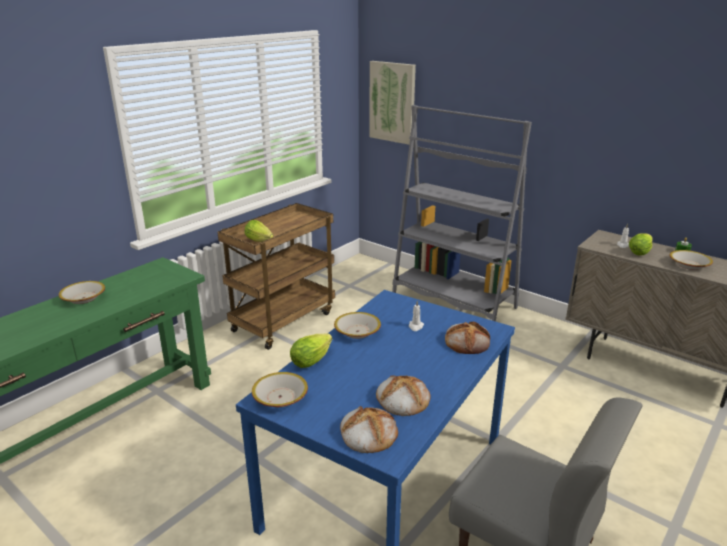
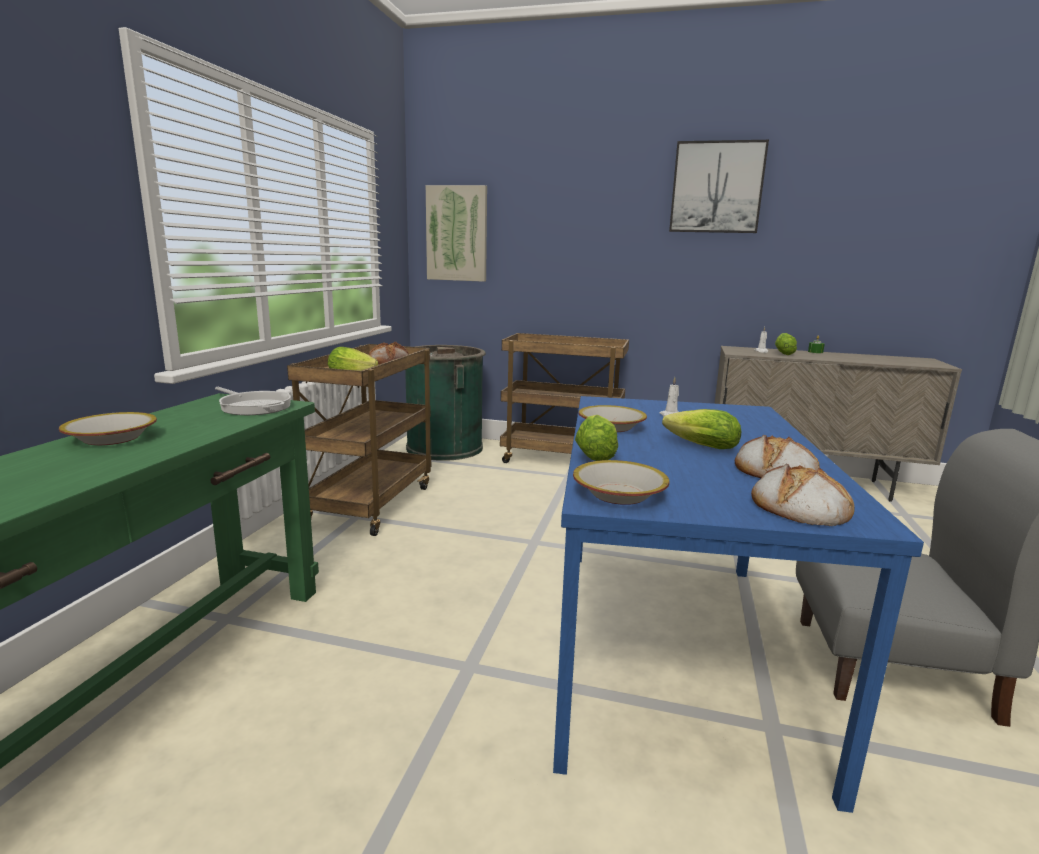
camera: 25 degrees left, 10 degrees down
(168, 276) = (253, 406): none -> frying pan
(370, 275) = (444, 448): none -> green trash can
(388, 363) = (697, 446): none -> lettuce
(453, 302) = (562, 459): grey bookcase -> brown cart
(467, 341) = (748, 420): bread -> bread (389, 361)
(605, 84) = (716, 187): none -> picture
(689, 265) = (837, 357): bowl -> none

